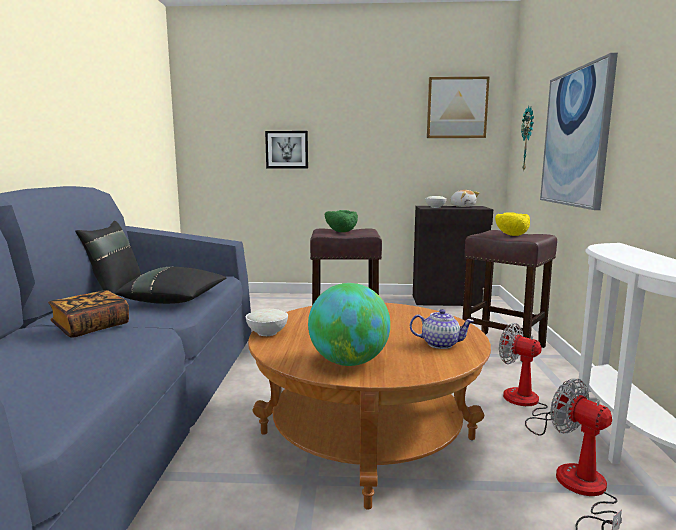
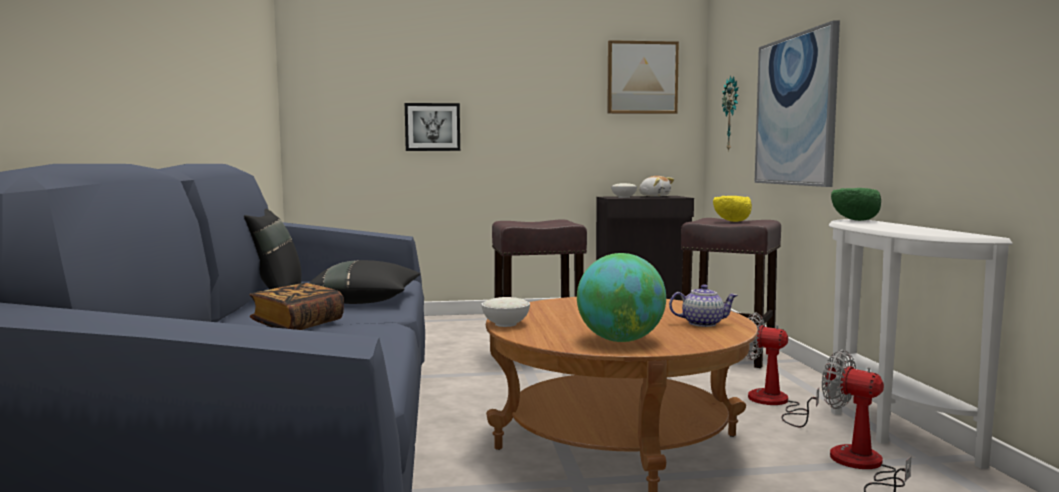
camera: 10 degrees left, 5 degrees down
(341, 232) = (532, 223): green bowl -> green bowl (855, 220)

